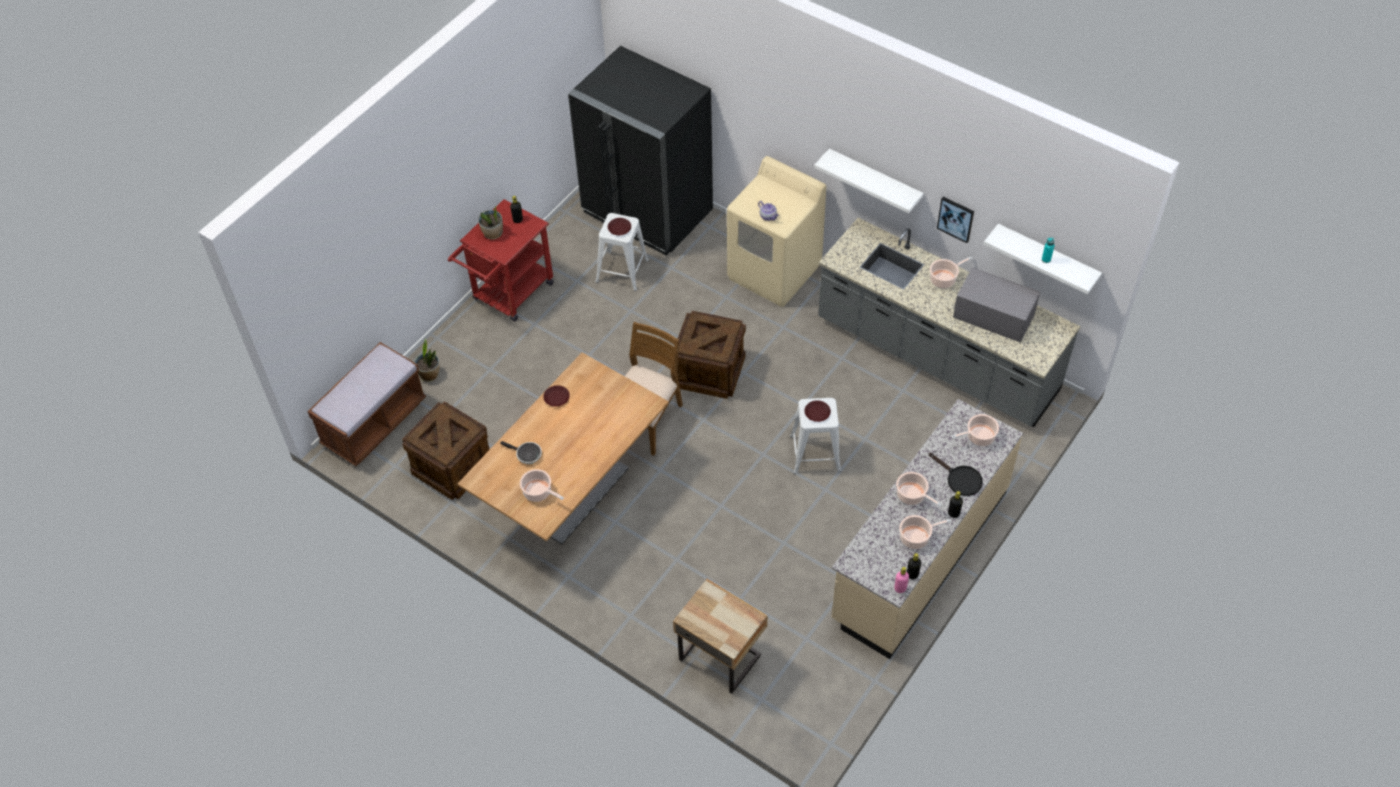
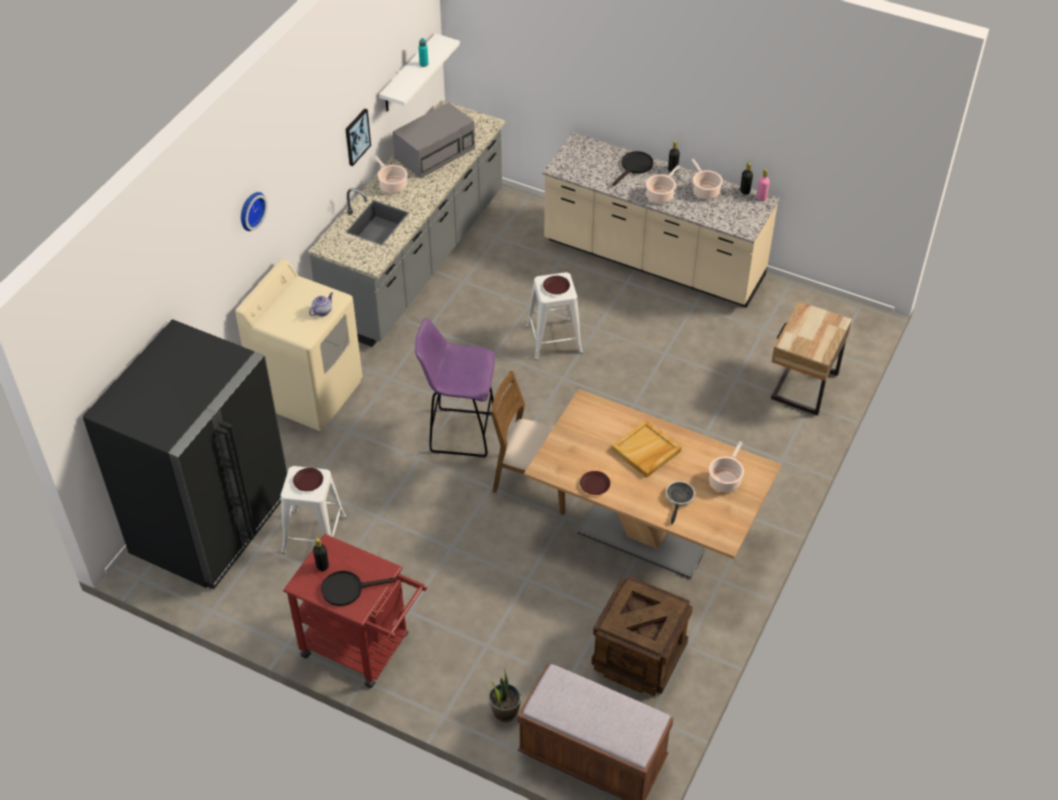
camera: 100 degrees left, 5 degrees down
(493, 233) = (348, 589): potted plant -> black frying pan
(585, 439) = (646, 451): none -> beige tray
(710, 371) = (459, 432): crate -> purple stool
(812, 119) = (250, 210): none -> wall clock
(874, 180) = (303, 195): white shelf -> none
(979, 437) = (584, 157): cooking pot -> none
(992, 315) = (436, 152): grey microwave -> grey microwave turned 150 degrees counterclockwise

